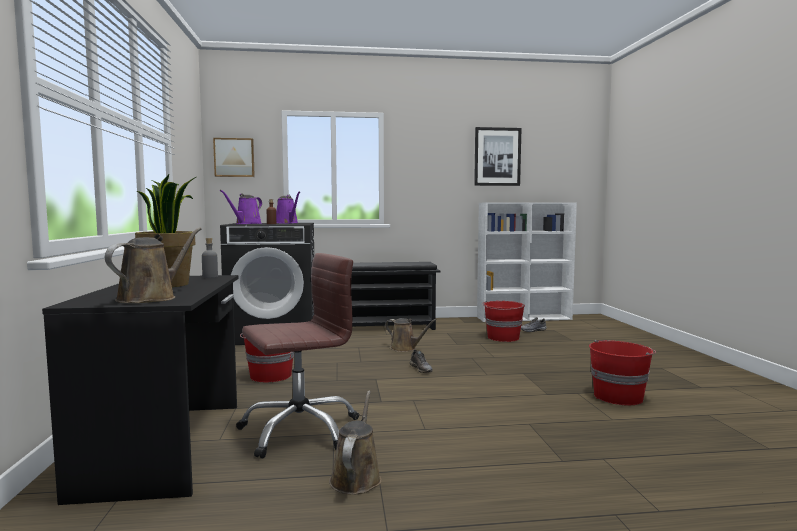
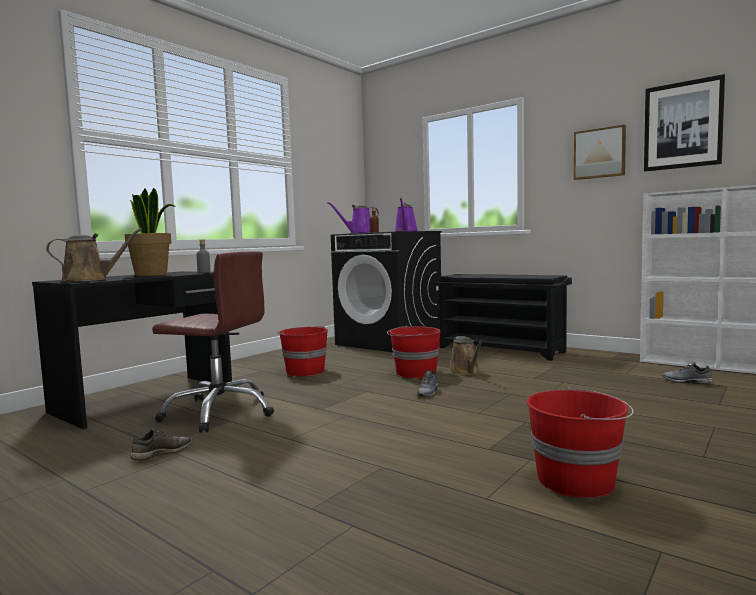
camera: 45 degrees right, 0 degrees up
(234, 157) = (386, 171): picture -> picture (599, 153)
(356, 477) = (162, 452): brown watering can -> grey shoe
(503, 338) = (614, 382): red bucket -> red bucket (415, 373)

